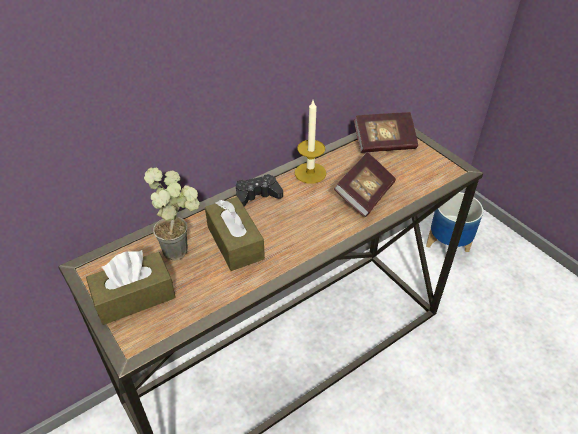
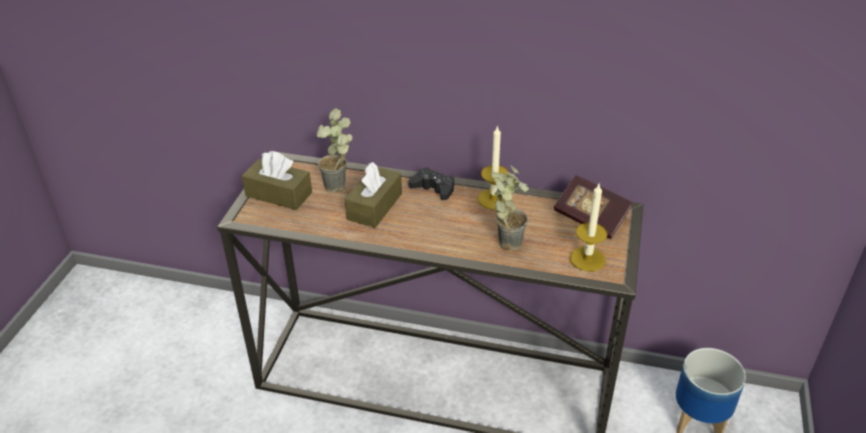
camera: 50 degrees right, 5 degrees down
(364, 195) = (506, 239): book -> potted plant
(427, 170) = (587, 259): none -> candle

